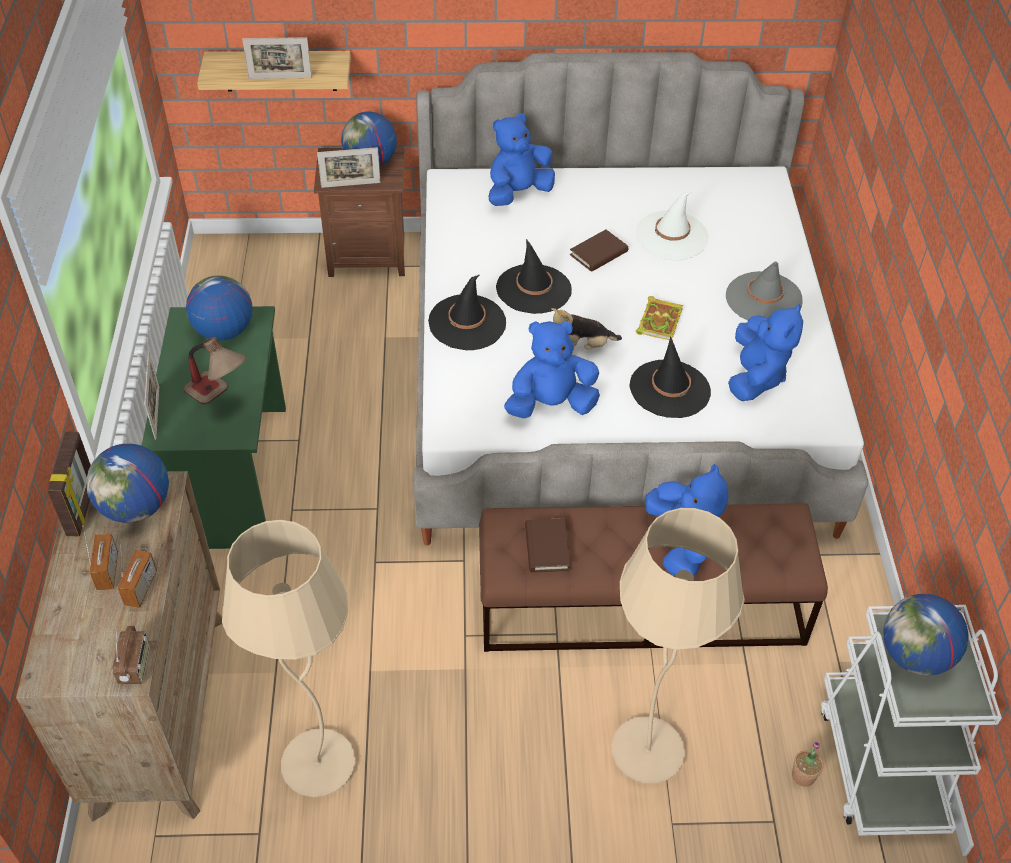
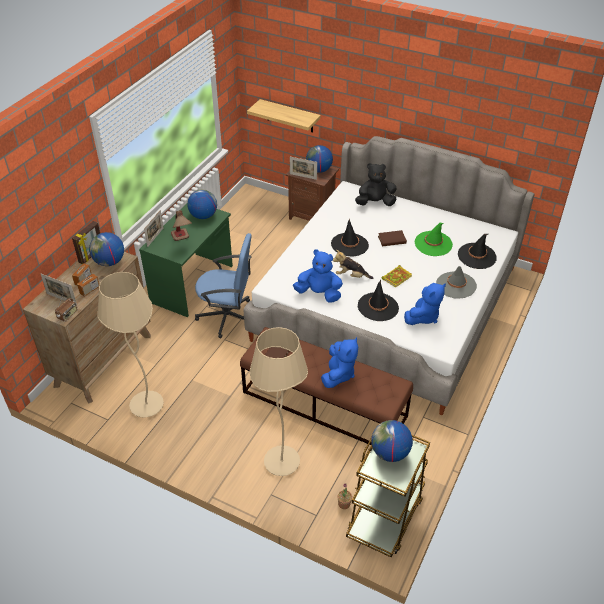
camera: 30 degrees right, 5 degrees down
(280, 78) = (281, 118): picture frame -> picture frame (61, 299)
(348, 514) = (227, 316): none -> blue office chair
(467, 323) = (309, 248): black hat -> black hat (477, 256)
(518, 193) = (375, 203): blue plush toy -> black plush toy
(672, 236) = (433, 244): white hat -> green hat
(881, 762) = (385, 516): white cart -> brown cart

